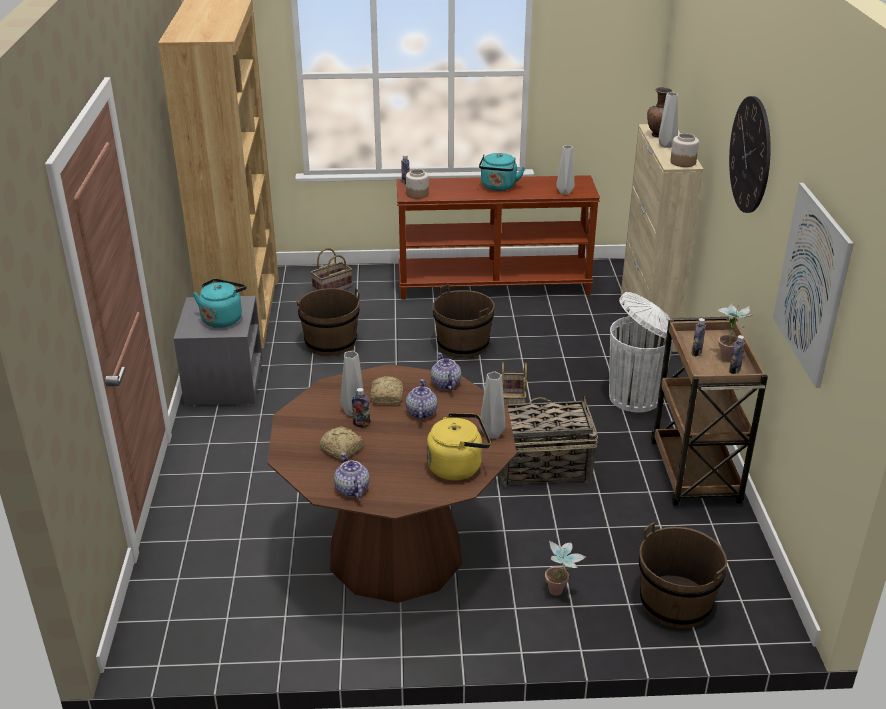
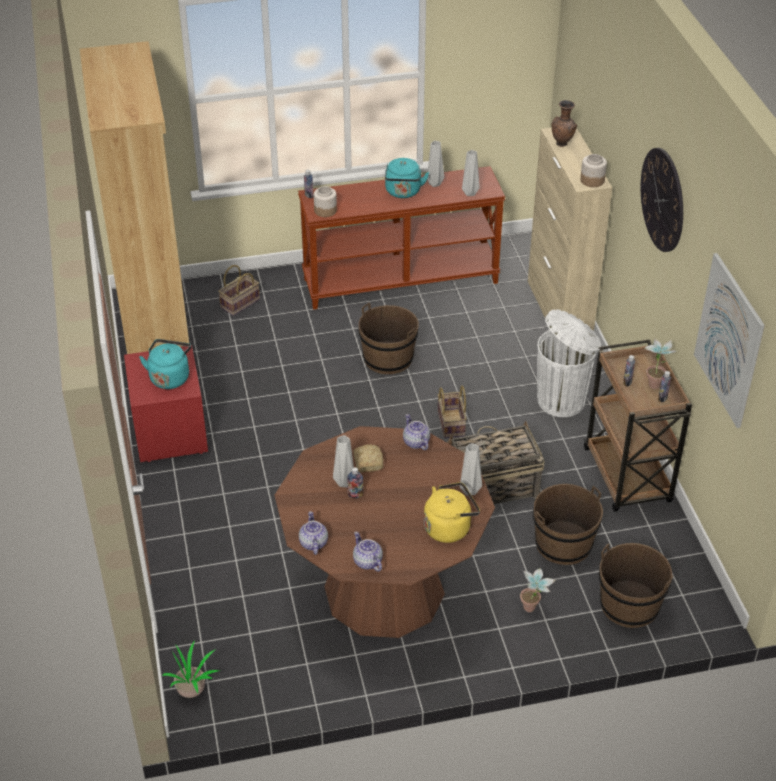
camera: 10 degrees left, 10 degrees up
(150, 626) = (193, 690): none -> potted plant
(223, 383) = (169, 431): grey nightstand -> red nightstand
(330, 343) = (259, 371): brown bucket -> brown bucket (563, 543)
(342, 450) = (346, 523): bread -> none
(421, 412) = (403, 476): teapot -> teapot (313, 543)
(666, 146) = (573, 158): grey vase -> grey vase (435, 184)

